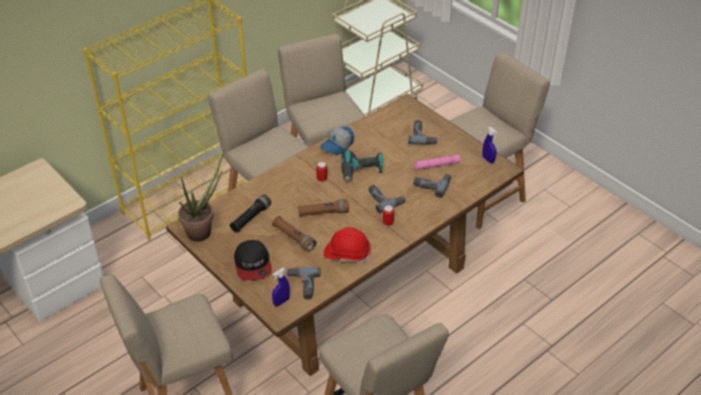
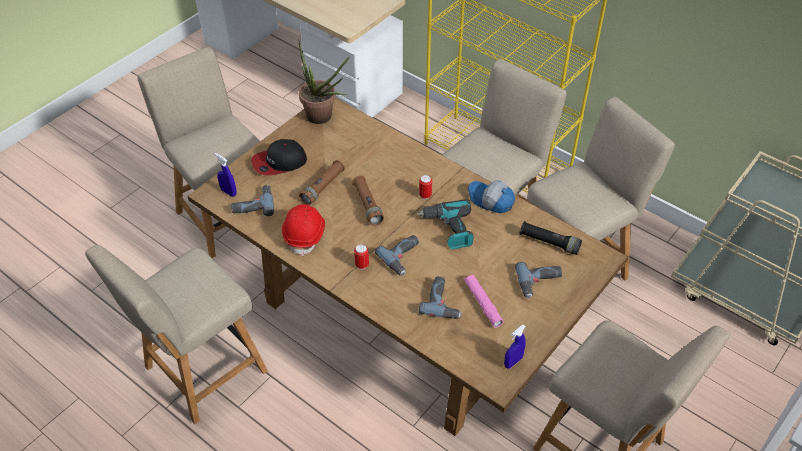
camera: 80 degrees right, 5 degrees up
(250, 218) = (347, 149): black flashlight -> black flashlight (549, 243)

